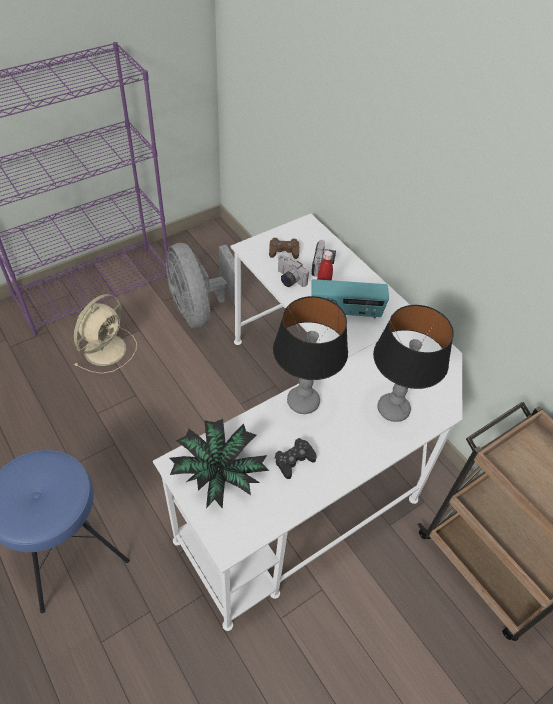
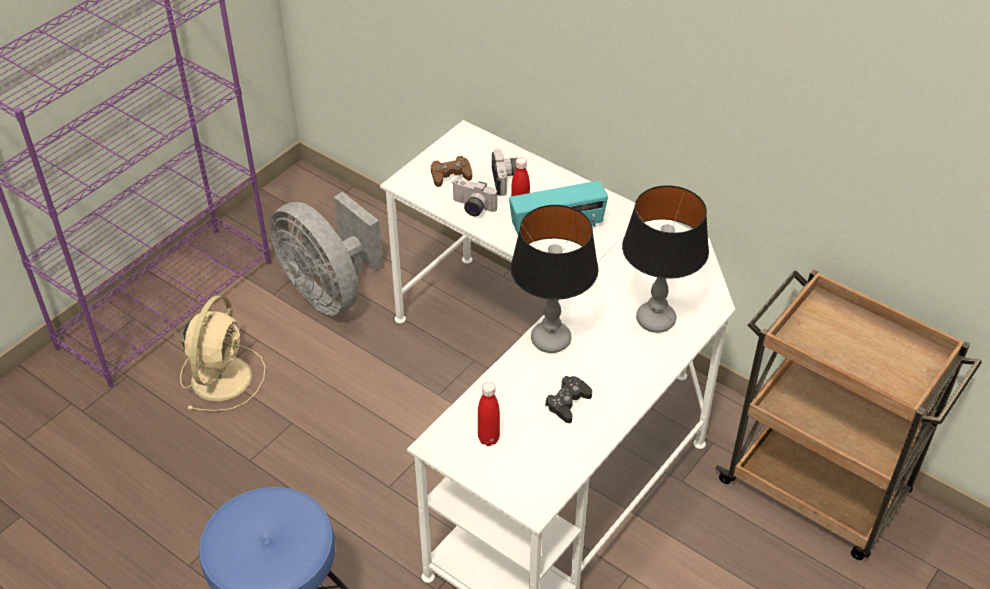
camera: 15 degrees left, 5 degrees down
(218, 472) = (488, 439): potted plant -> red bottle

